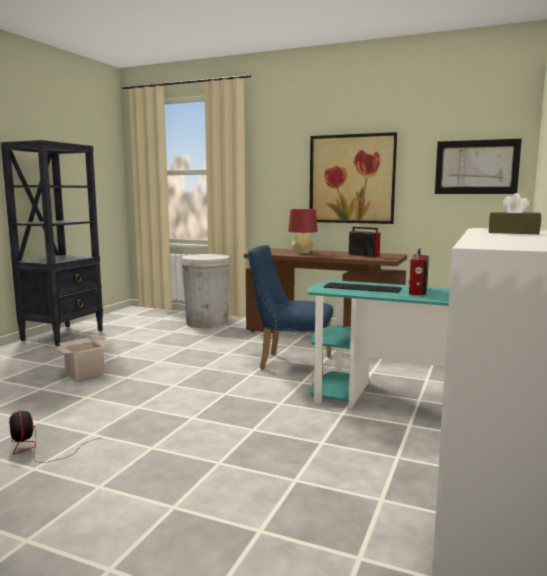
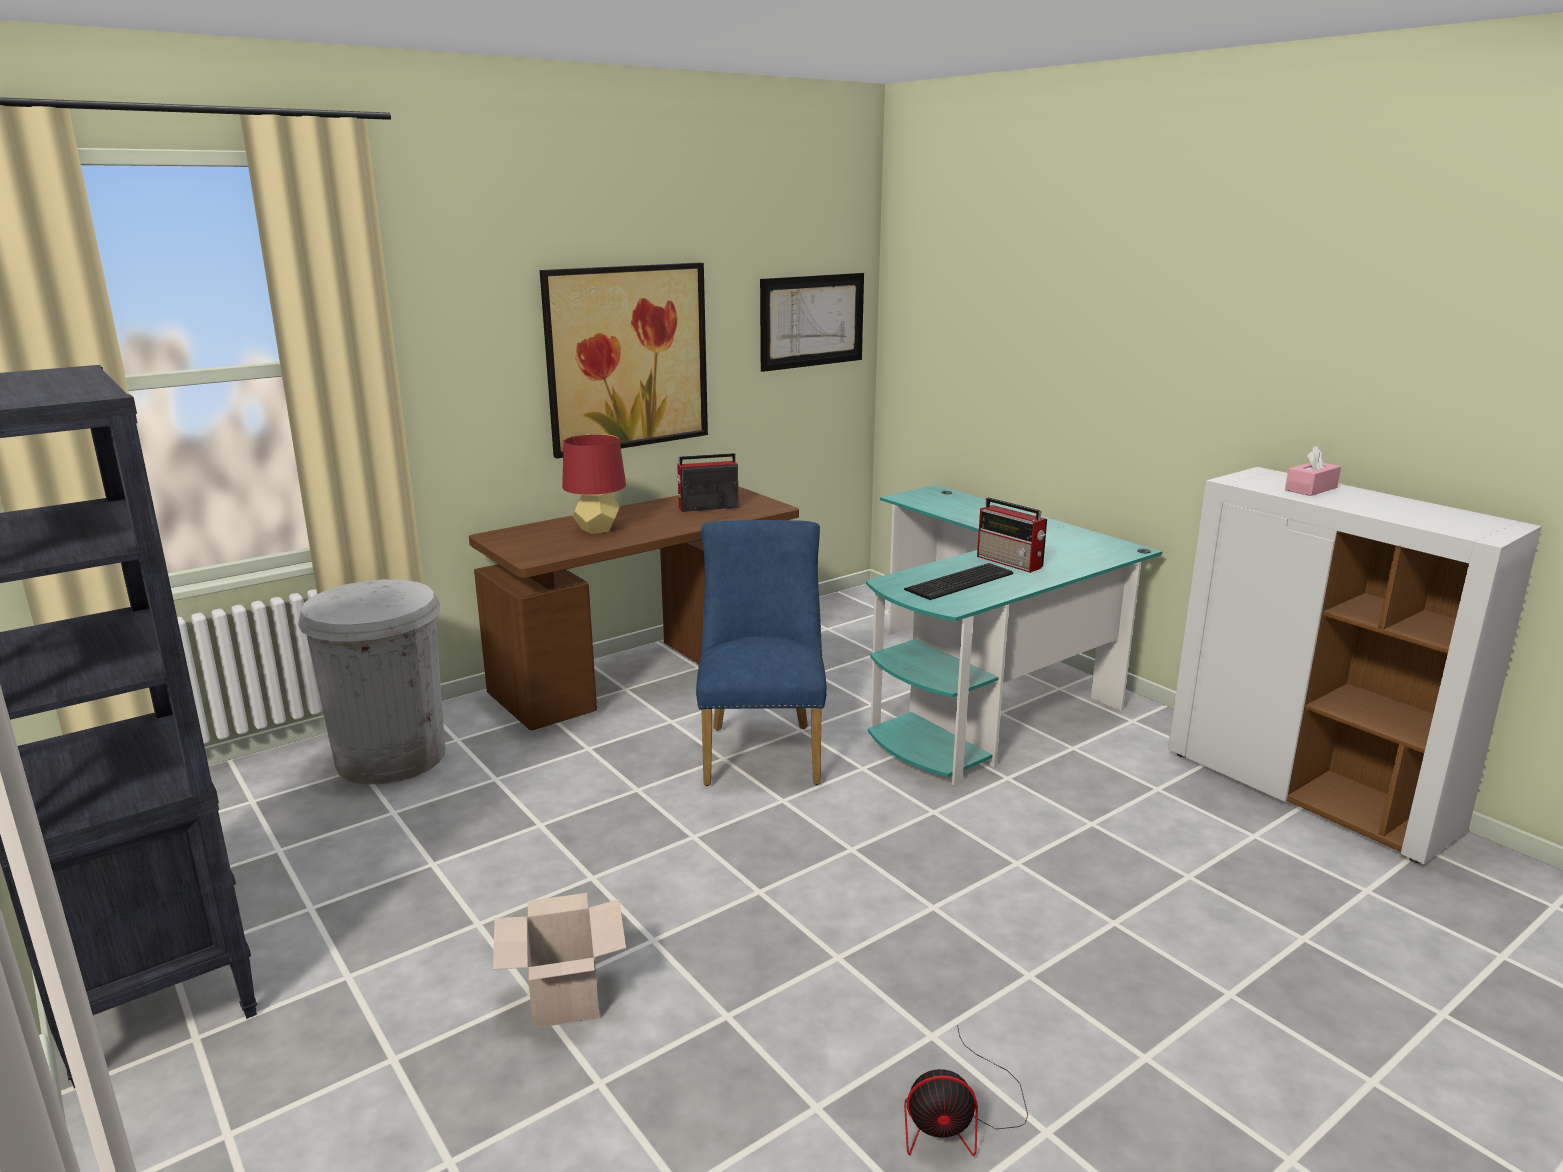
camera: 60 degrees left, 10 degrees up
(289, 363) = (762, 749): blue chair -> blue chair turned 135 degrees clockwise
(513, 232) = (1311, 489): brown tissue box -> pink tissue box

